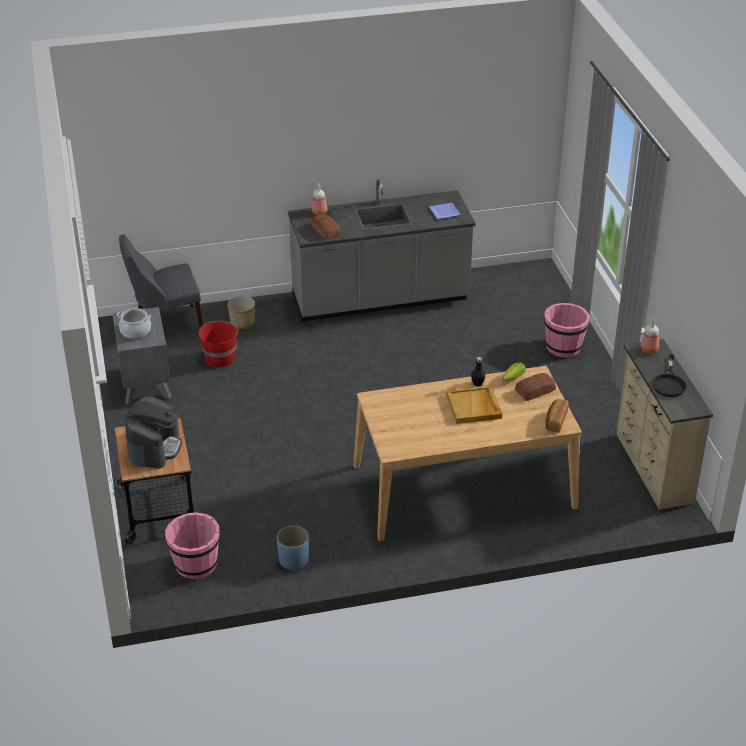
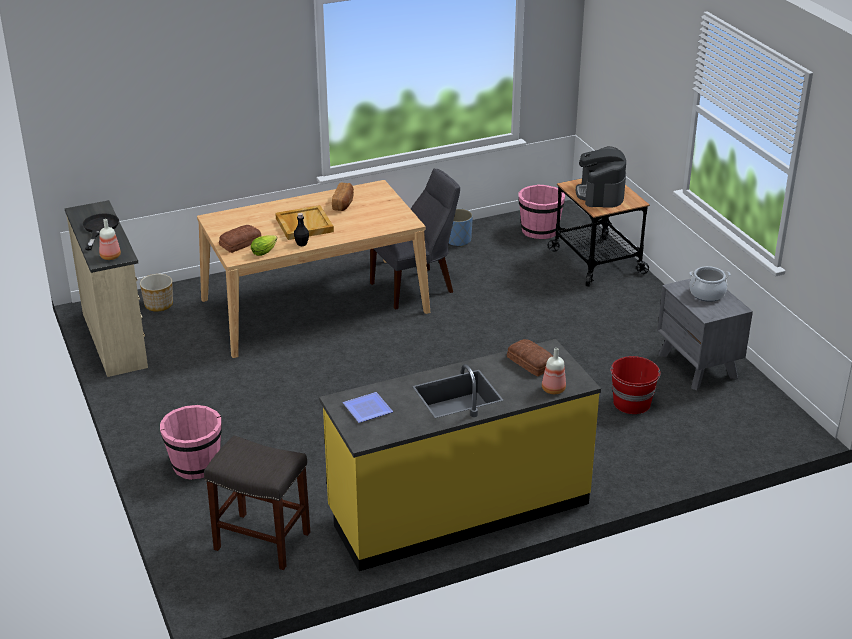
camera: 170 degrees right, 5 degrees down
(166, 325) = (729, 438): grey chair -> grey chair (415, 287)
(242, 322) = (633, 453): planter -> planter (159, 305)
(380, 300) = (458, 508): grey counter -> yellow counter
(514, 295) = (261, 541): none -> grey stool
(555, 421) = (222, 220): bread -> bread (343, 203)

